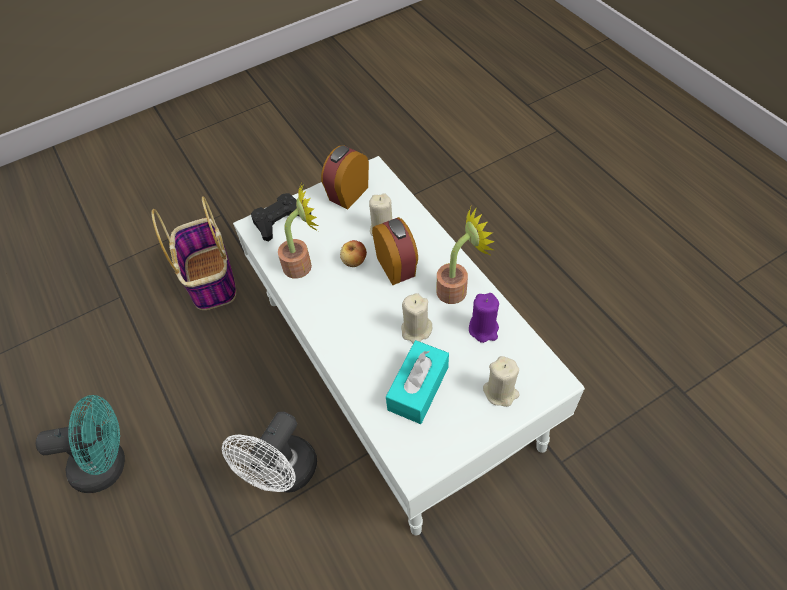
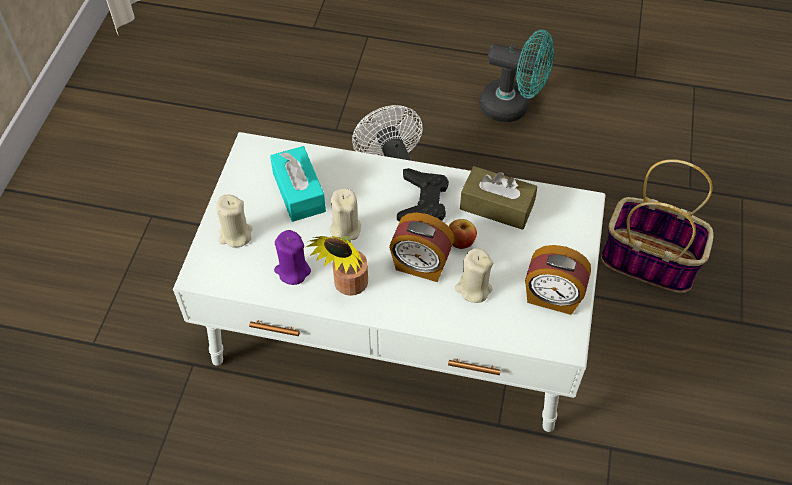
camera: 130 degrees right, 0 degrees up
(108, 464) = (513, 106): turquoise fan -> turquoise fan turned 105 degrees counterclockwise
(280, 220) = (570, 225): black game controller -> black game controller (423, 202)
(303, 264) = (496, 206): potted plant -> brown tissue box
(348, 193) = (552, 298): alarm clock -> alarm clock turned 120 degrees clockwise

